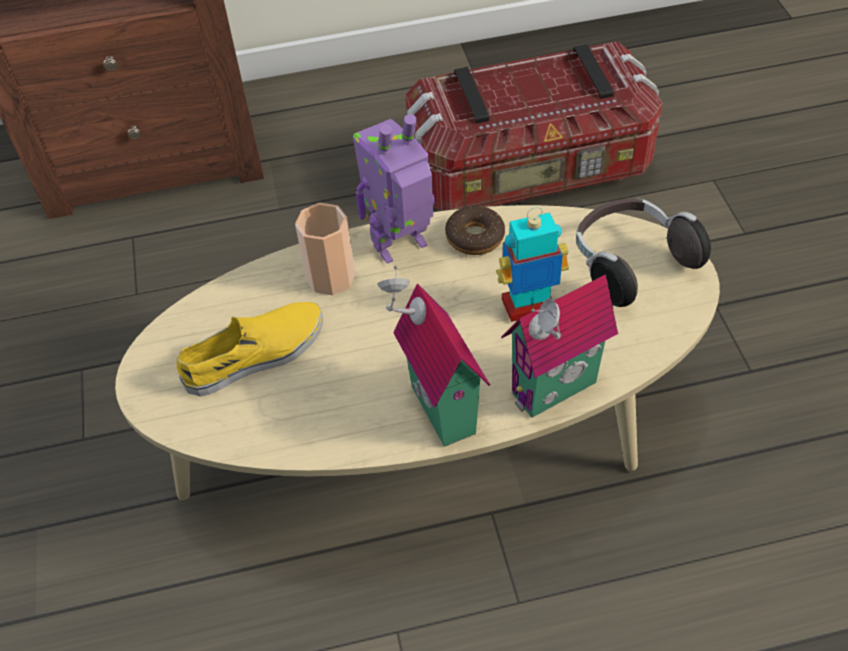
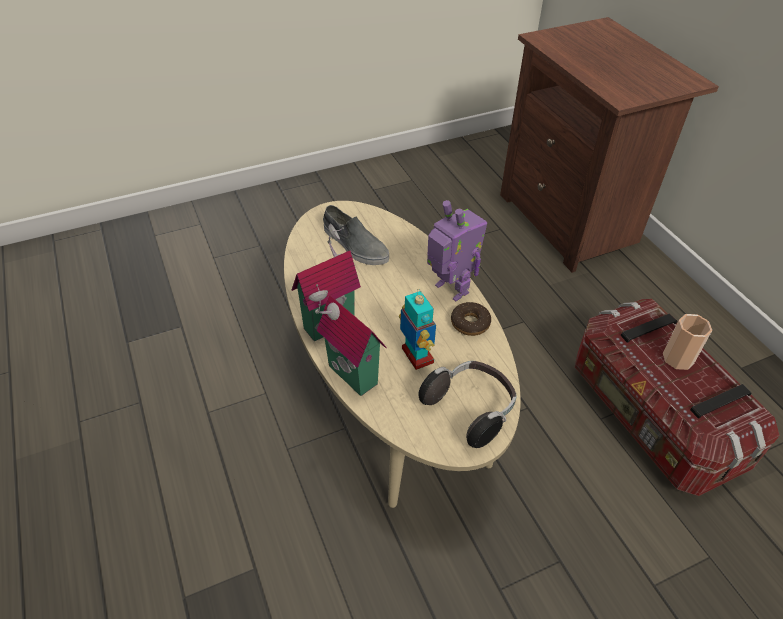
camera: 75 degrees right, 5 degrees down
(256, 355) = (355, 245): yellow shoe -> grey shoe
(331, 277) = (417, 263): cup -> cup (678, 358)

